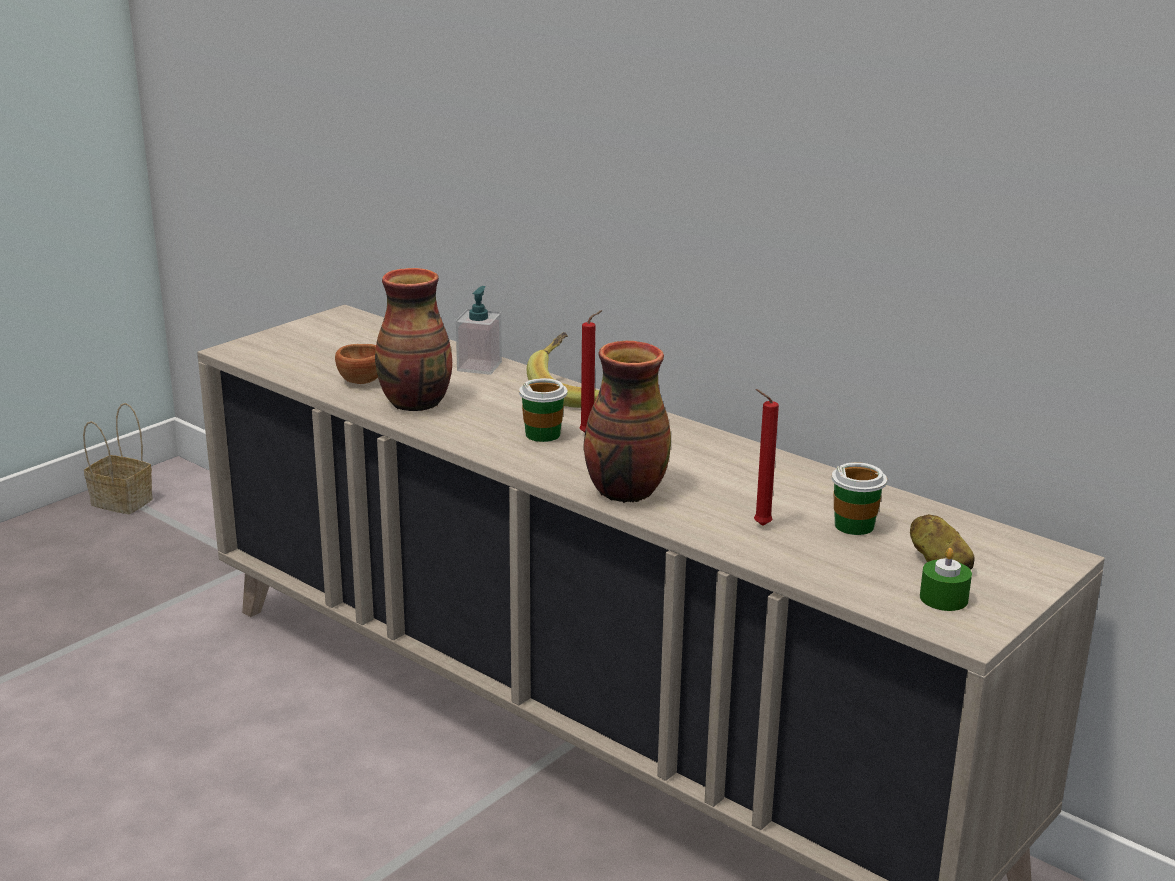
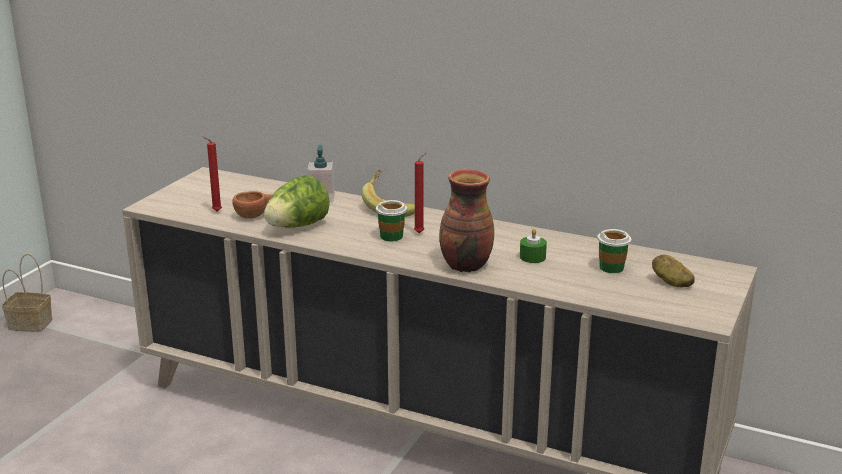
camera: 15 degrees left, 0 degrees up
(417, 403) = (297, 226): vase -> lettuce
(759, 525) = (557, 275): red candle -> red candle (215, 211)
(943, 598) = (686, 302): green candle -> green candle (532, 257)

